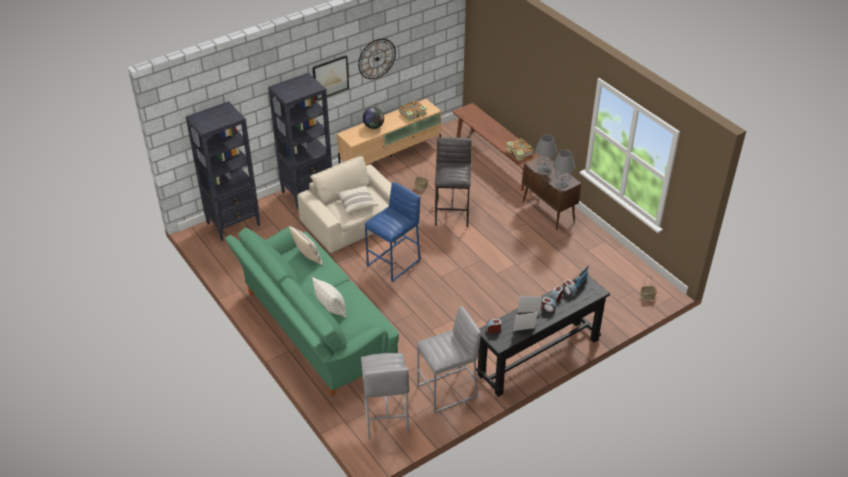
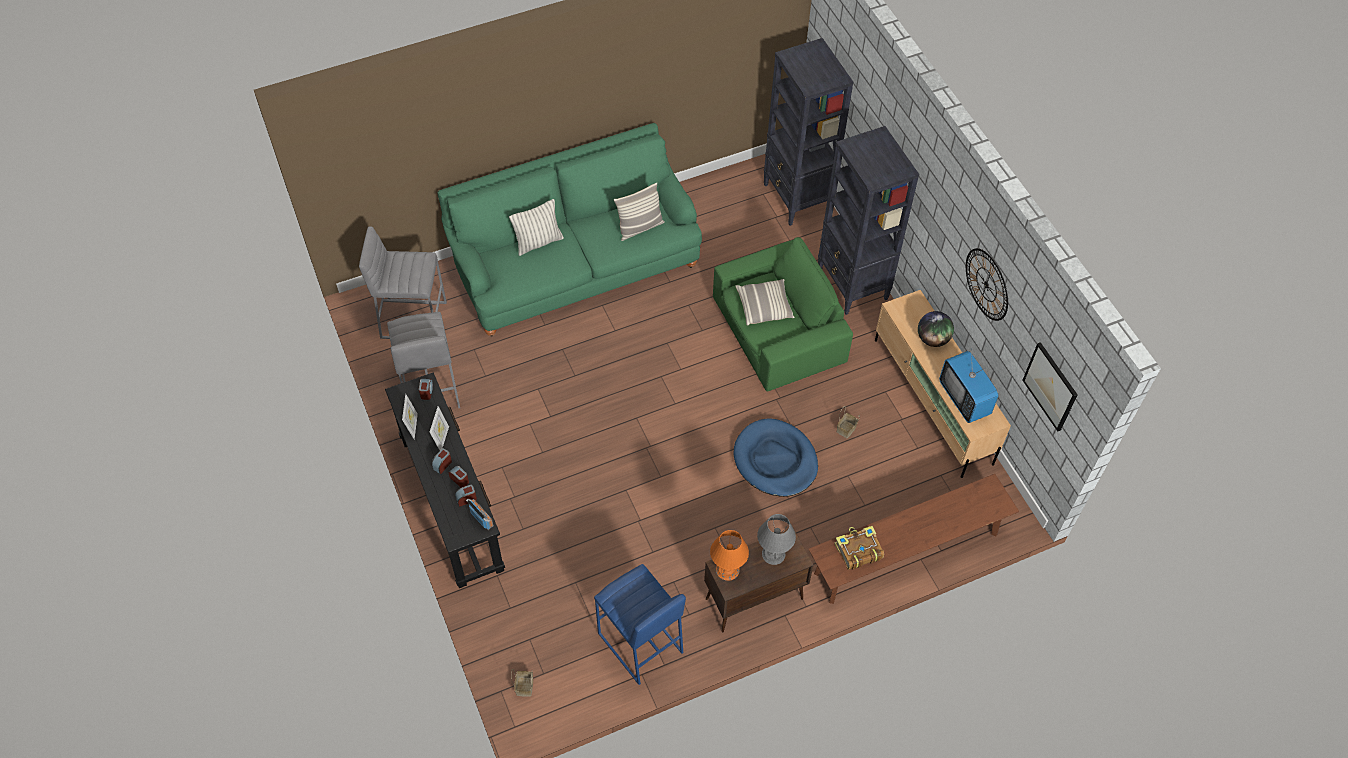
camera: 100 degrees right, 15 degrees up
(330, 77) = (940, 220): picture -> picture (1050, 386)
(352, 221) = (777, 330): beige armchair -> green armchair
(394, 263) = (678, 368): blue stool -> blue stool (640, 644)
(413, 114) = (964, 399): book -> television
(452, 212) = (775, 460): grey stool -> blue dog bed
(562, 184) = (727, 570): grey table lamp -> orange table lamp

